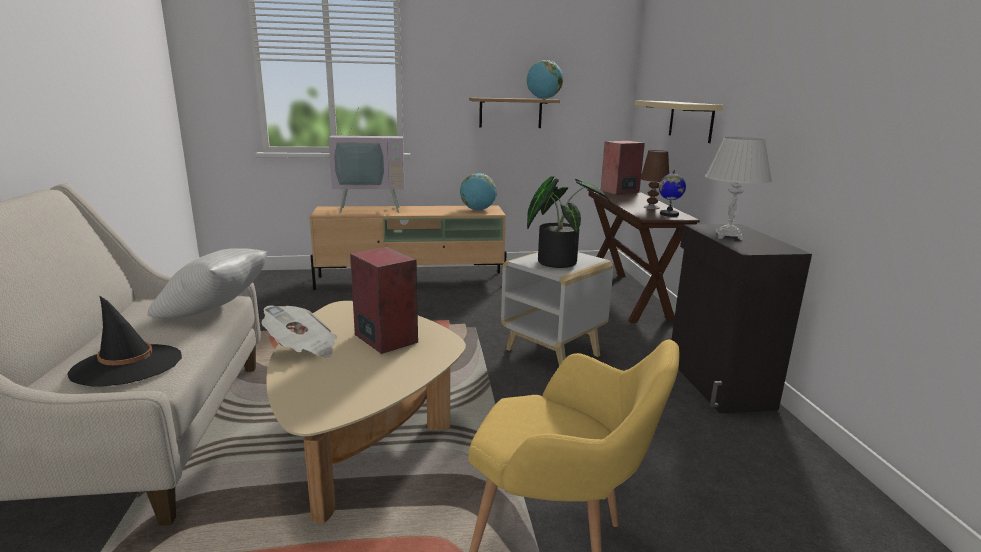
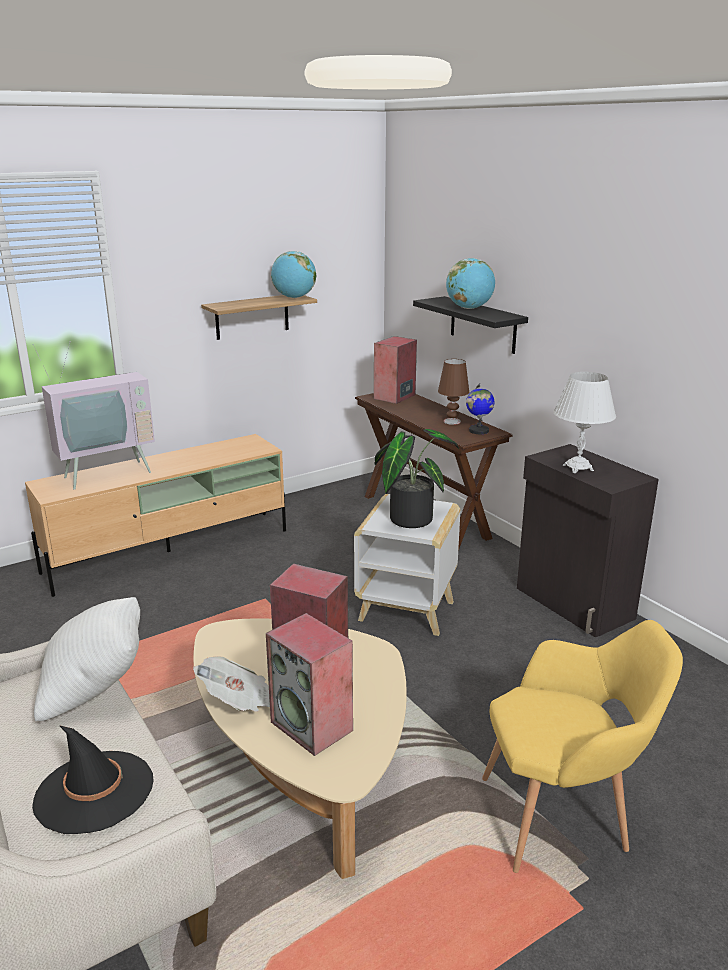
camera: 25 degrees left, 5 degrees up
(334, 376) = (313, 726): none -> speaker
(478, 210) = (241, 447): globe -> globe (469, 308)
(690, 121) = (483, 325): beige shelf -> black shelf

